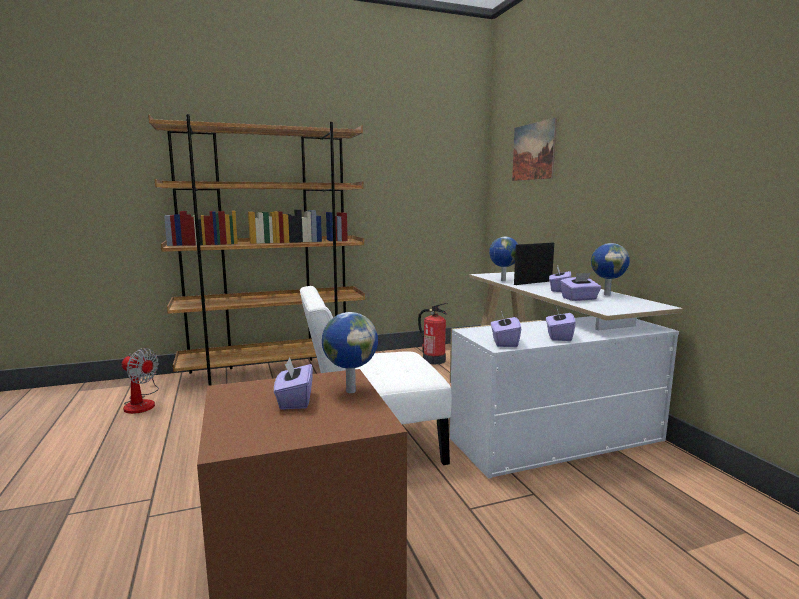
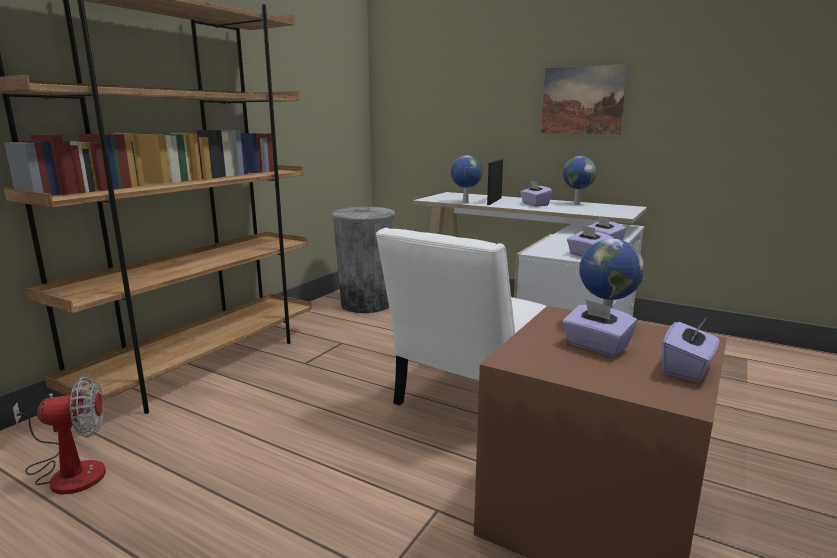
camera: 40 degrees left, 5 degrees up
(433, 360) = (366, 304): fire extinguisher -> grey trash can
(533, 151) = (447, 64): picture -> picture (582, 100)
(579, 299) = (573, 209): purple tissue box -> purple tissue box (687, 369)

